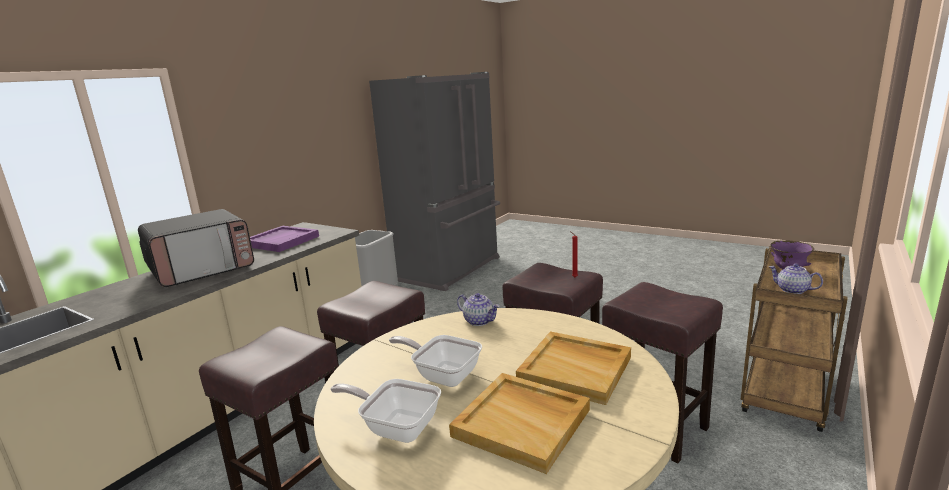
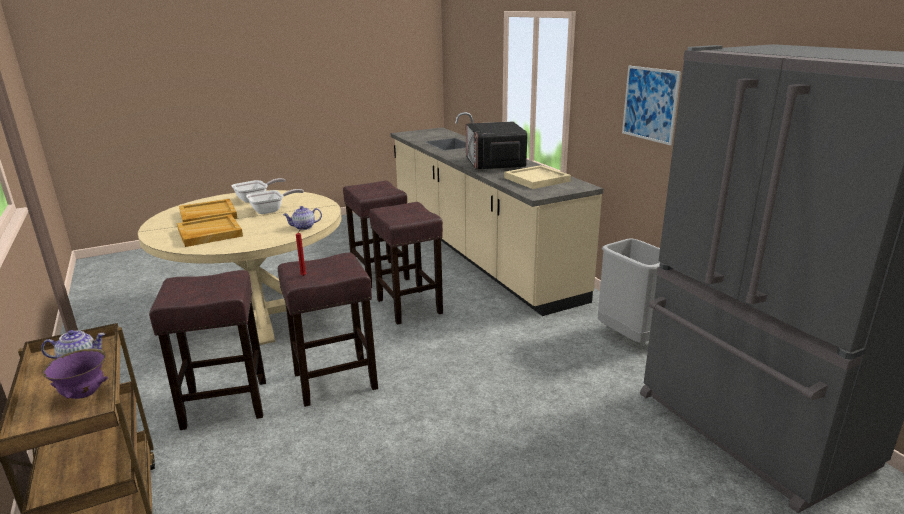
camera: 120 degrees right, 5 degrees up
(281, 241) = (537, 179): purple tray -> beige tray
(295, 140) = (650, 104): none -> picture

